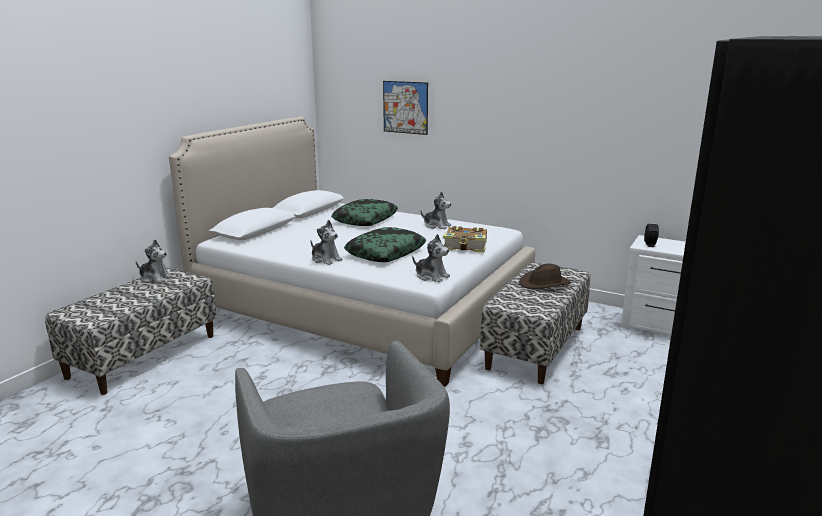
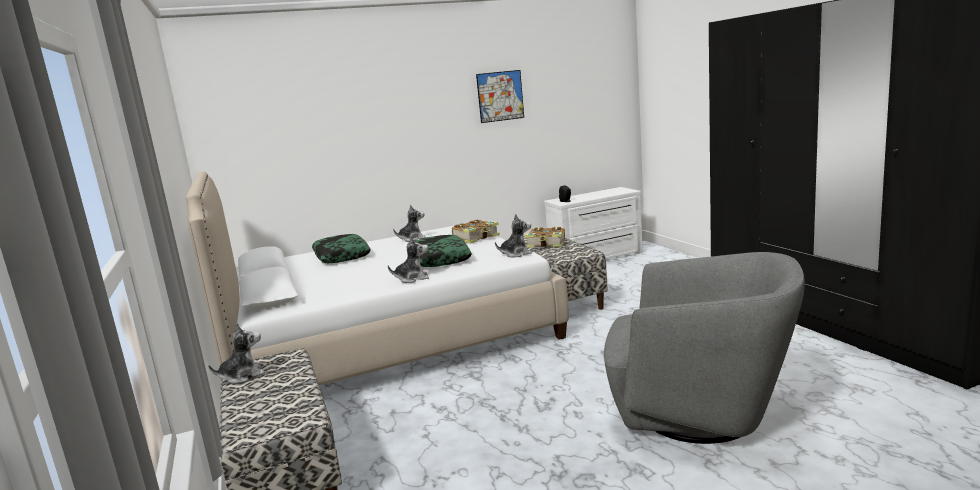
camera: 50 degrees left, 5 degrees down
(405, 107) = (315, 141): picture -> picture (500, 96)
(544, 283) = (546, 244): brown hat -> book

